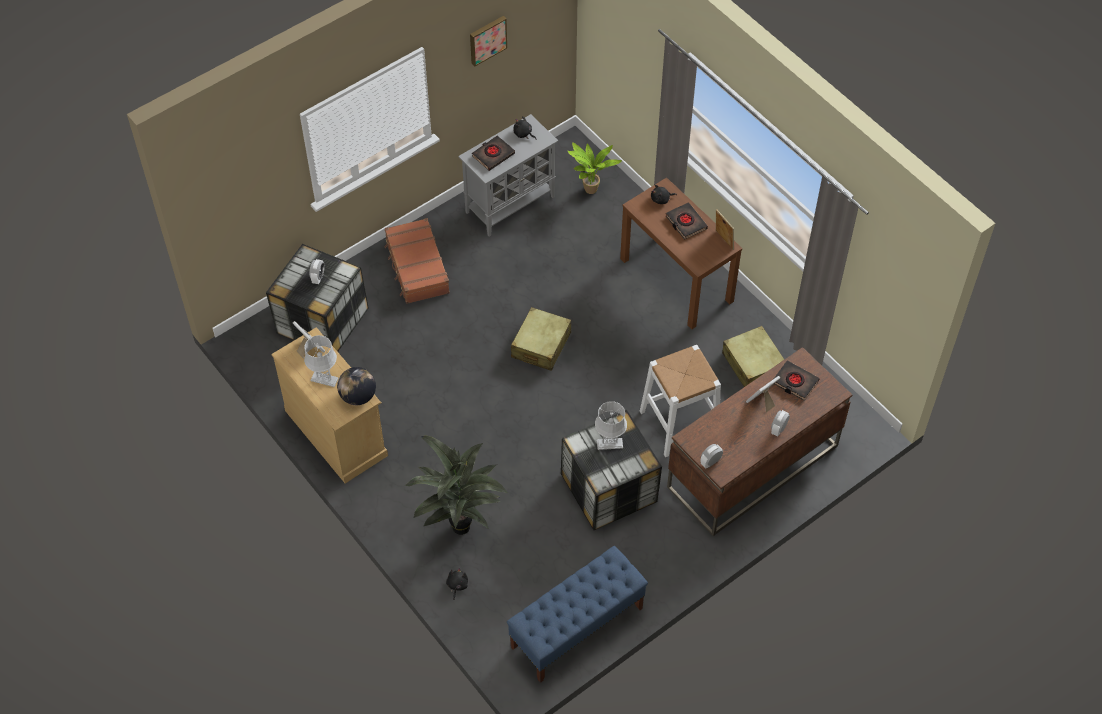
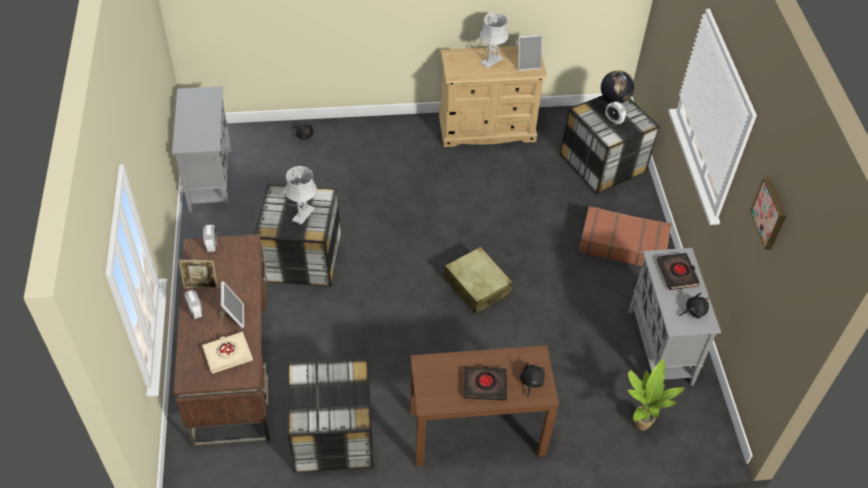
camera: 120 degrees right, 5 degrees down
(358, 396) = (460, 71): globe -> globe (614, 99)
(460, 530) = (345, 156): potted plant -> none
(576, 628) = (210, 180): blue bench -> grey cabinet
(679, 423) = (320, 339): white stool -> none
(723, 240) = (439, 404): picture frame -> picture frame (201, 286)
(753, 365) = (331, 435): beige suitcase -> storage box
(795, 382) = (227, 354): black book -> beige book

